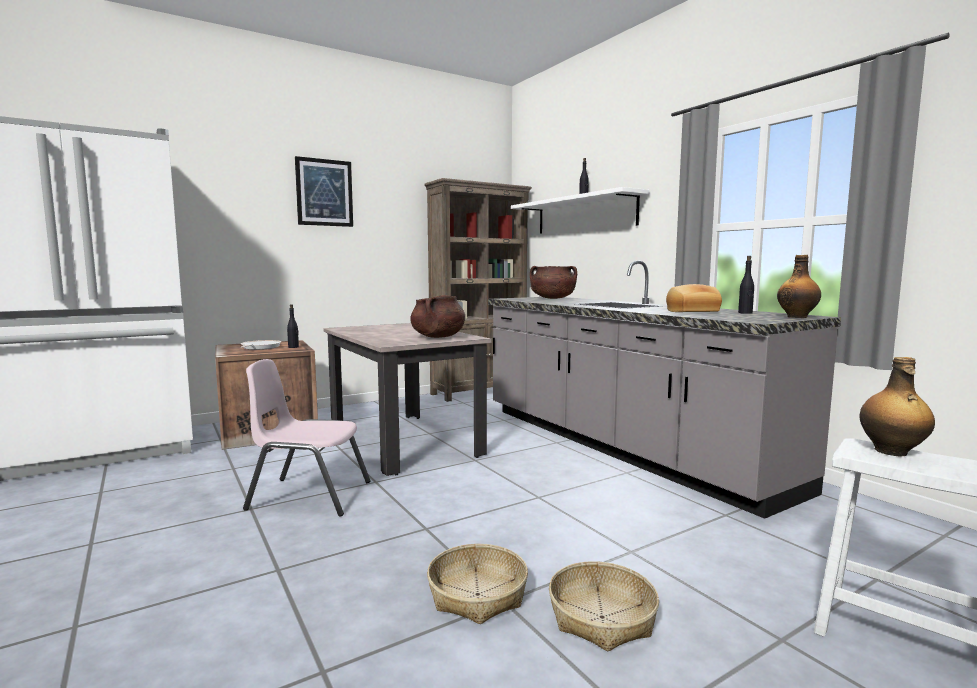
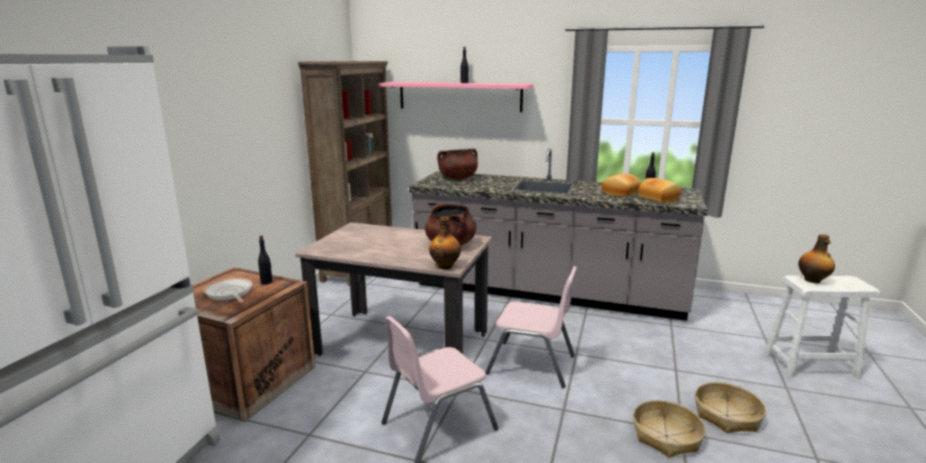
camera: 40 degrees left, 10 degrees up
(324, 192) = (217, 85): picture -> none
(474, 489) = (532, 364): none -> pink chair
(584, 214) = (459, 96): white shelf -> pink shelf
(728, 316) = (659, 198): none -> bread
(797, 317) = (687, 193): bottle -> bottle (445, 266)

